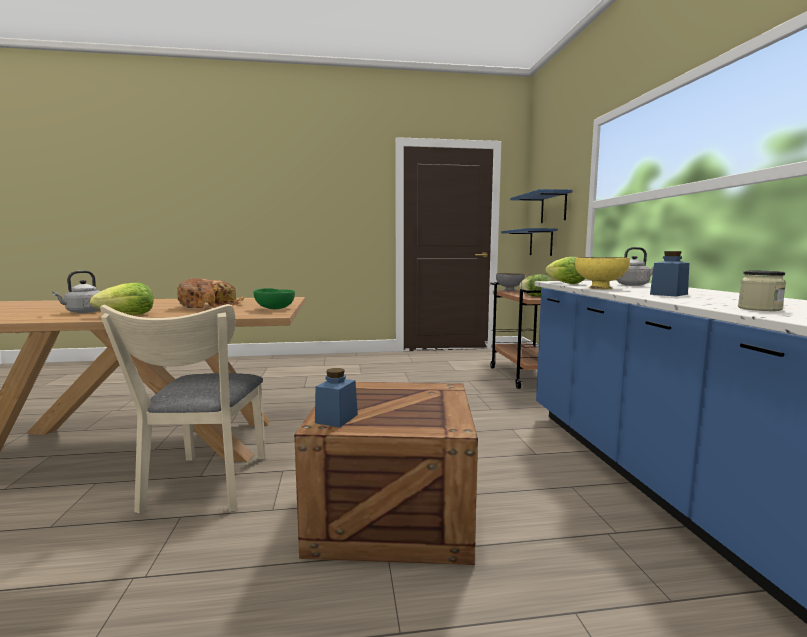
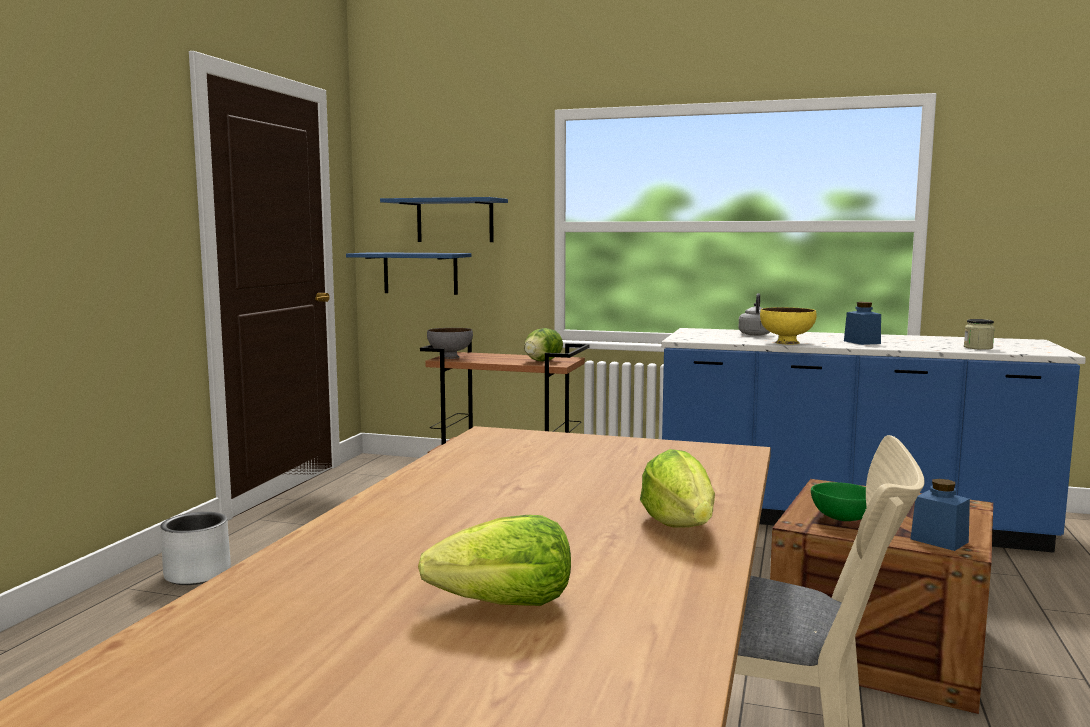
camera: 65 degrees left, 0 degrees up
(83, 312) = (581, 564): grey kettle -> none
(210, 306) = (573, 477): bread -> none
(275, 309) = (662, 447): green bowl -> green bowl (840, 519)
(344, 360) = (197, 574): none -> grey planter
(565, 283) = (718, 341): lettuce -> lettuce (505, 605)

